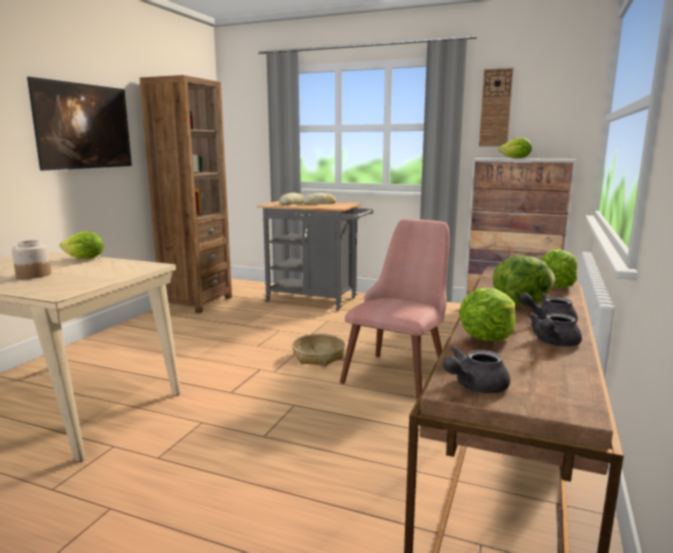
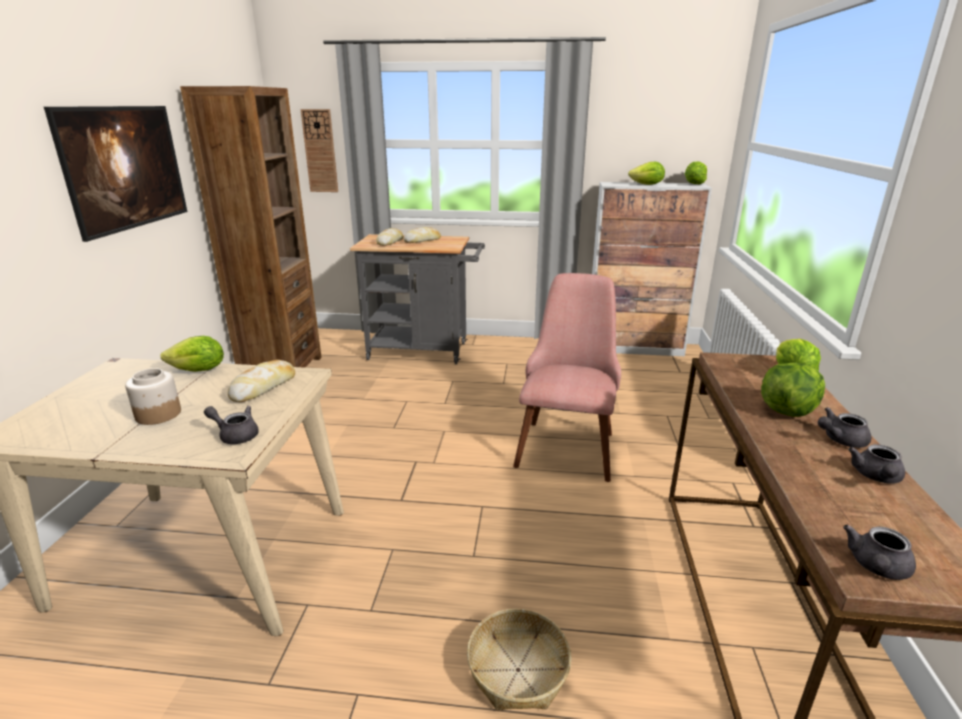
camera: 15 degrees left, 10 degrees up
(70, 287) = (235, 435): none -> grey teapot
(117, 269) = (263, 387): none -> bread
(318, 357) = (471, 434): basket -> basket (518, 670)
(487, 337) = (811, 477): lettuce -> lettuce (694, 184)
(495, 108) = (621, 124): wall clock -> wall clock (320, 151)

